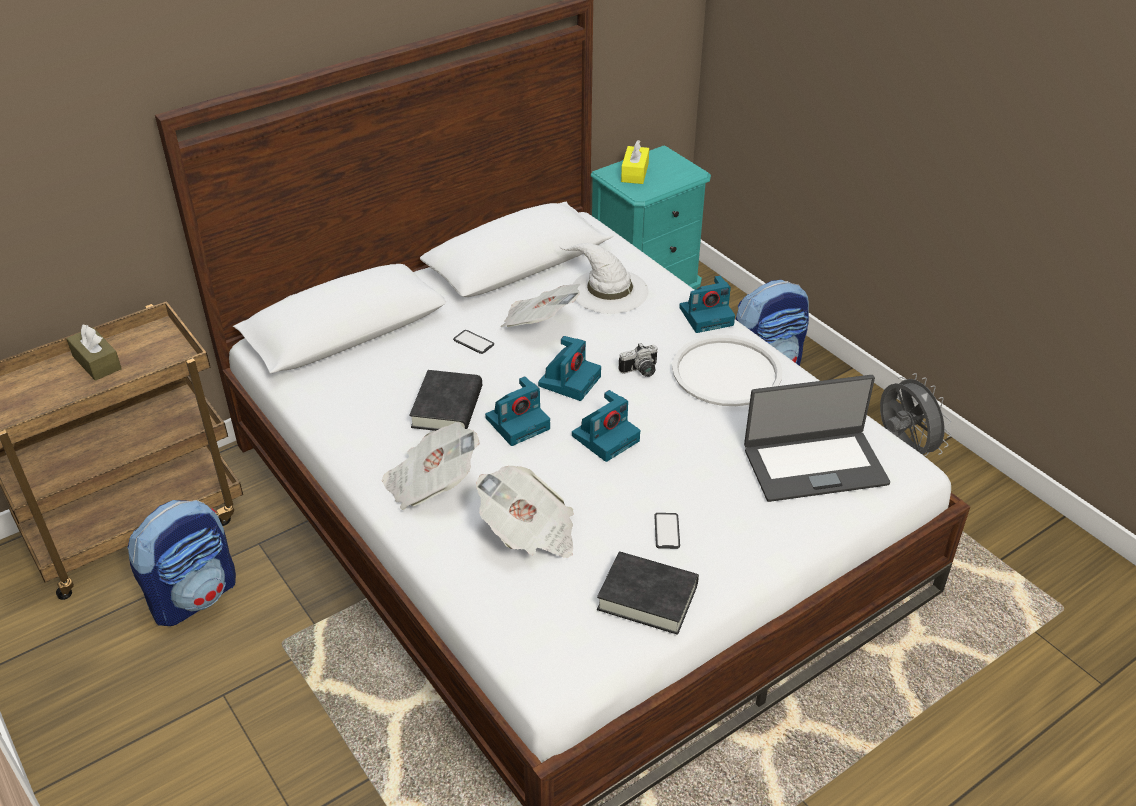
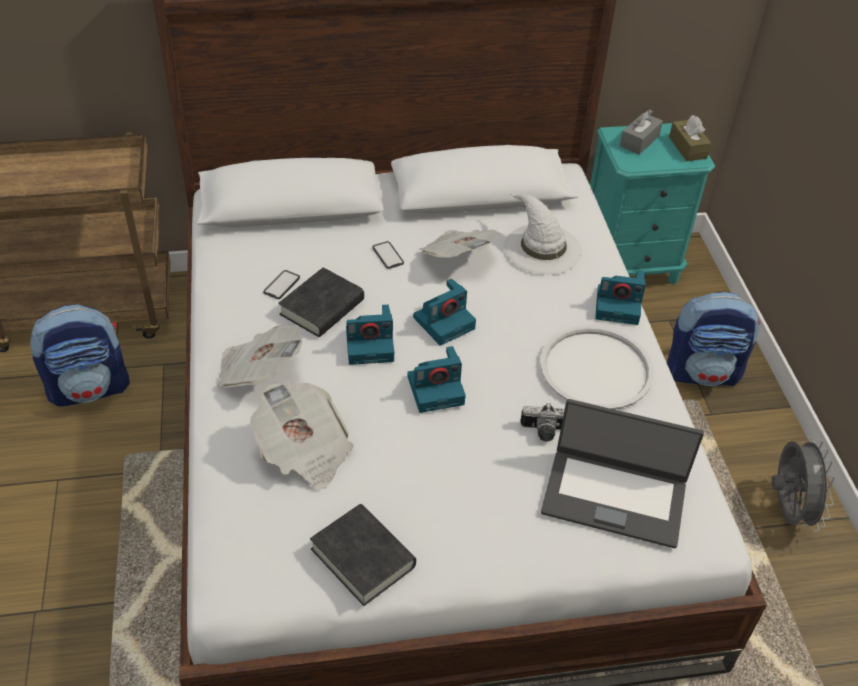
camera: 25 degrees right, 5 degrees up
(97, 362) = (64, 168): brown tissue box -> brown tissue box (687, 148)
(635, 173) = (639, 141): yellow tissue box -> grey tissue box
(641, 371) = (515, 338): camera -> camera (542, 431)
(667, 531) = (426, 502): phone -> phone (281, 285)

